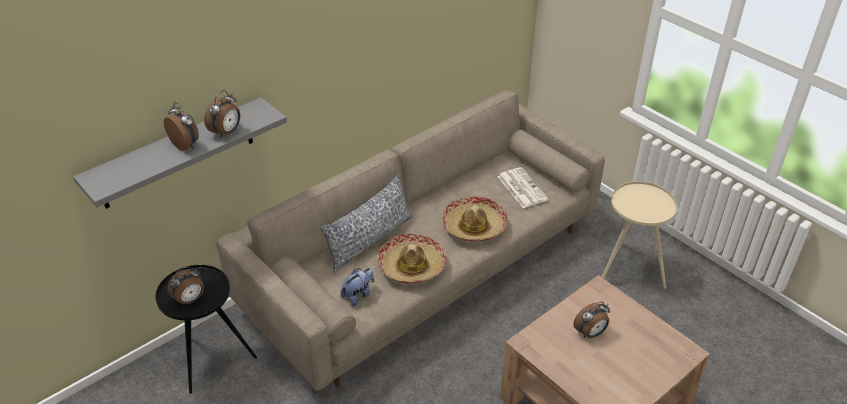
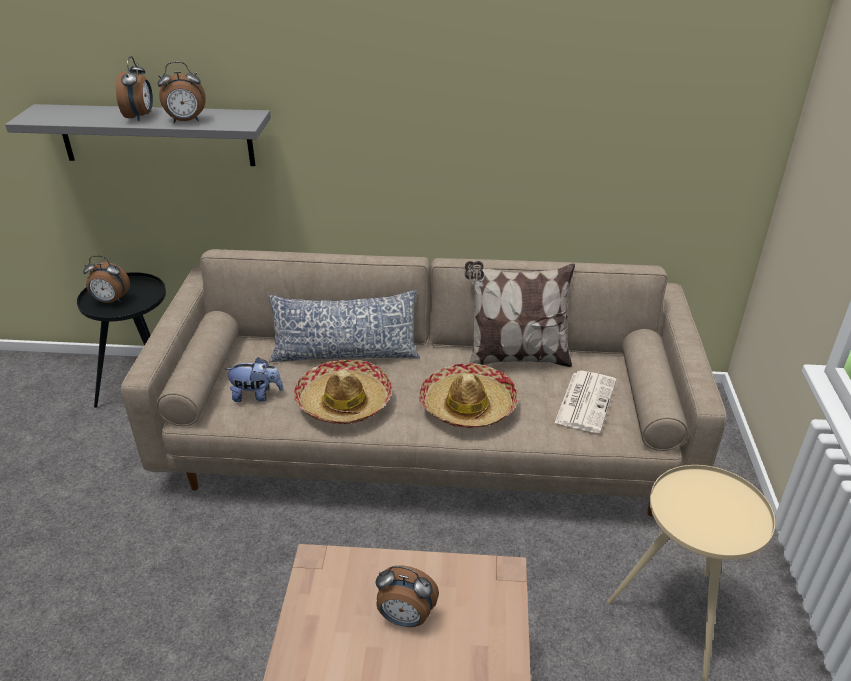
camera: 45 degrees right, 5 degrees down
(459, 185) = (516, 357): none -> pillow

